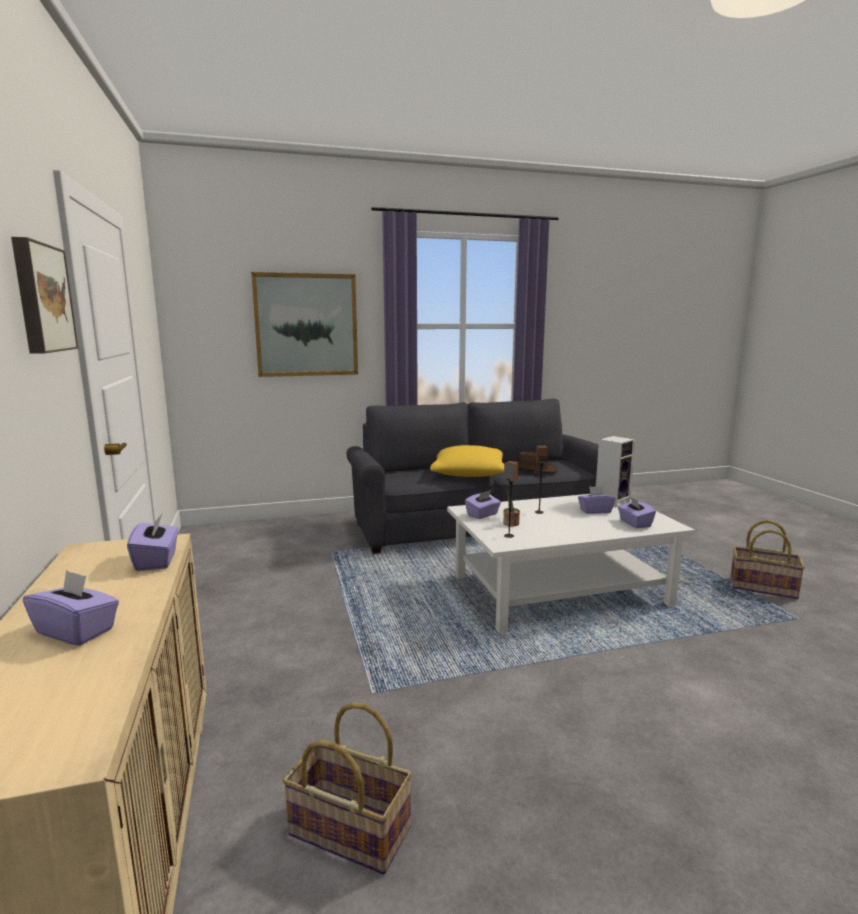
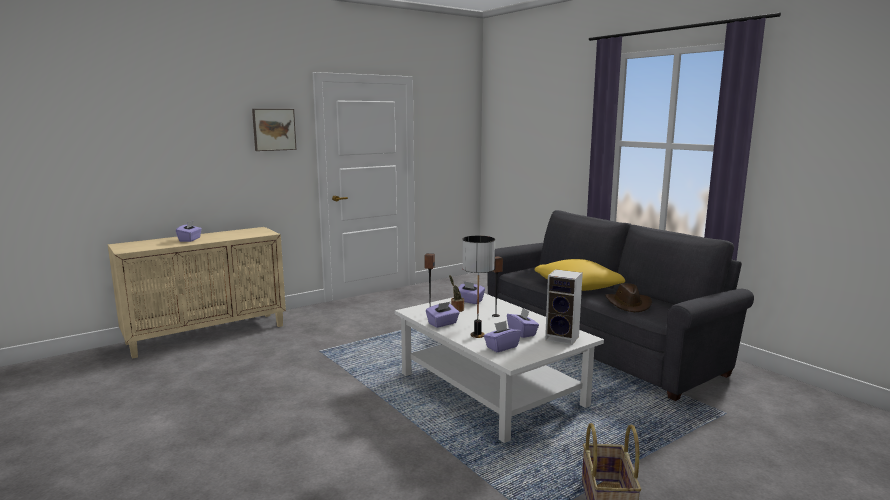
camera: 70 degrees right, 0 degrees up
(157, 561) = (248, 236): purple tissue box -> purple tissue box (442, 323)
(306, 325) = (550, 139): picture -> none
(348, 832) = (223, 363): basket -> none
(599, 527) = (477, 335): none -> table lamp

